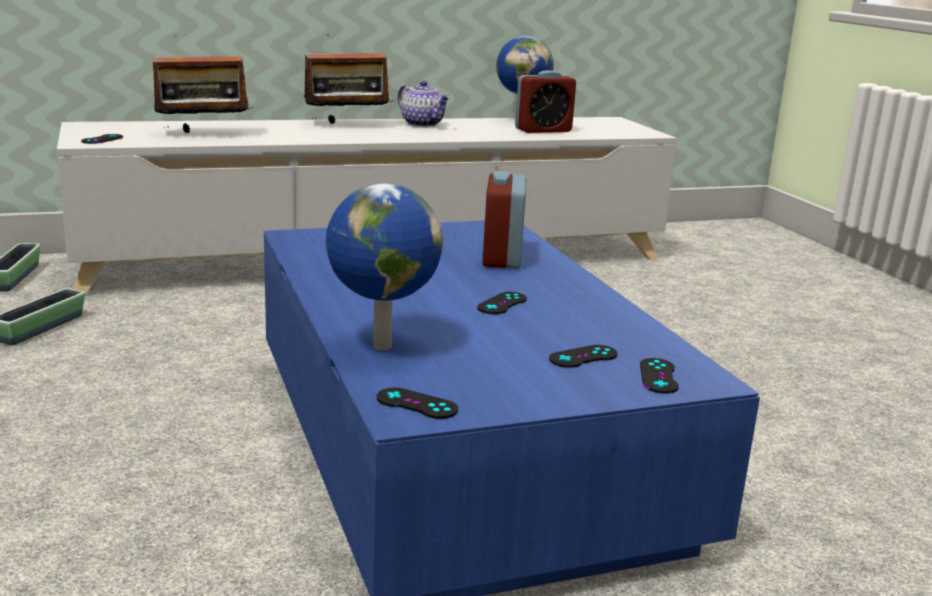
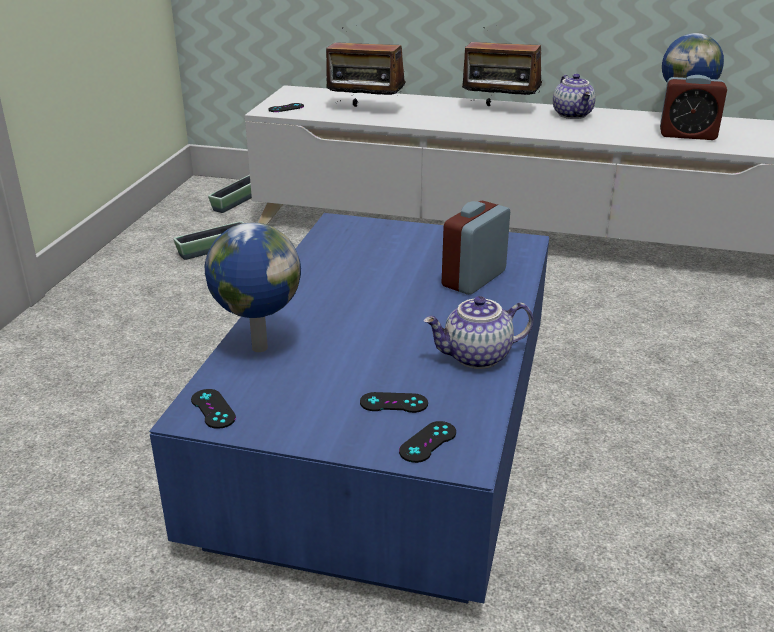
camera: 35 degrees right, 10 degrees up
(502, 303) = (405, 329): black game controller -> none
(598, 310) = (477, 357): none -> teapot

